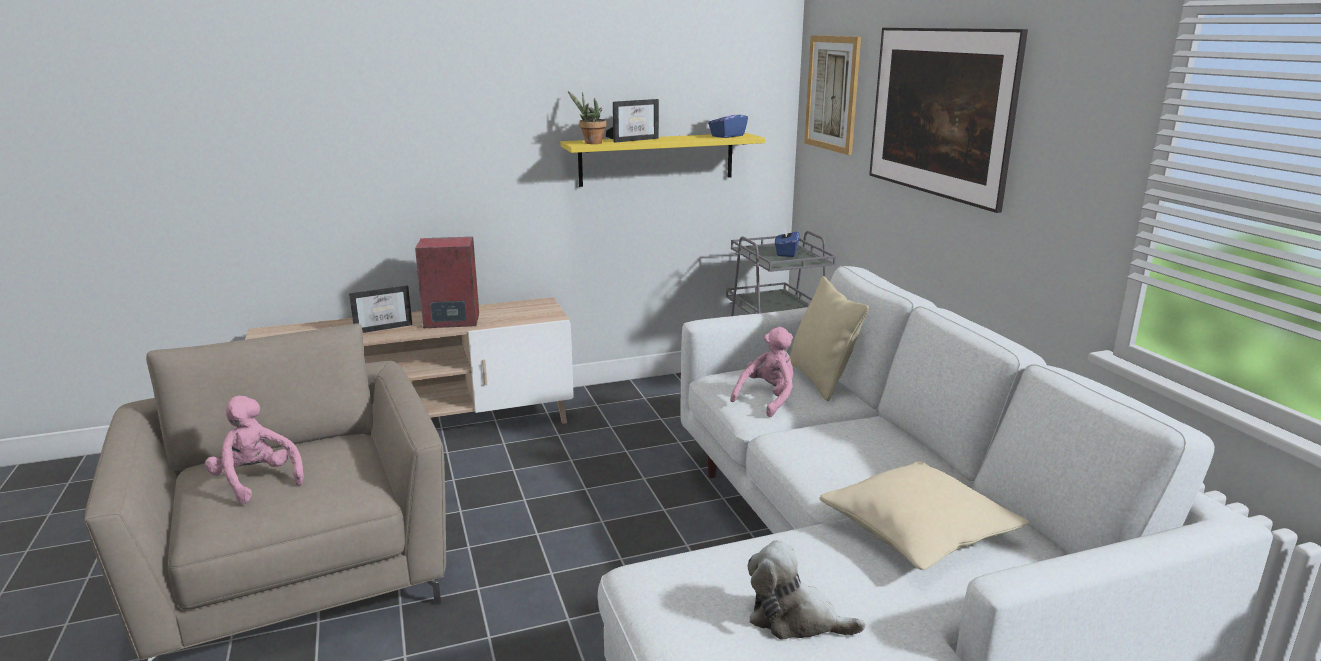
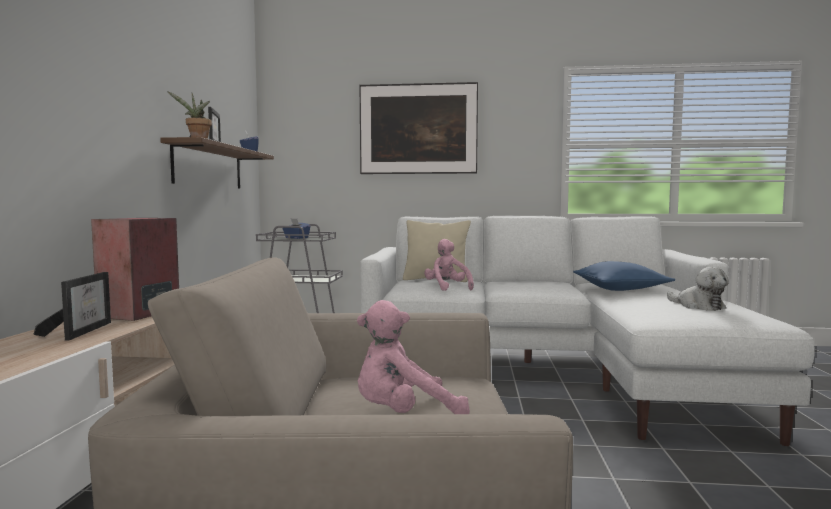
camera: 65 degrees left, 15 degrees down
(657, 159) = (208, 167): yellow shelf -> brown shelf
(795, 619) = (698, 306): plush toy -> plush toy turned 75 degrees counterclockwise
(832, 93) = (304, 129): picture -> none
(917, 533) = (620, 289): beige pillow -> blue pillow

